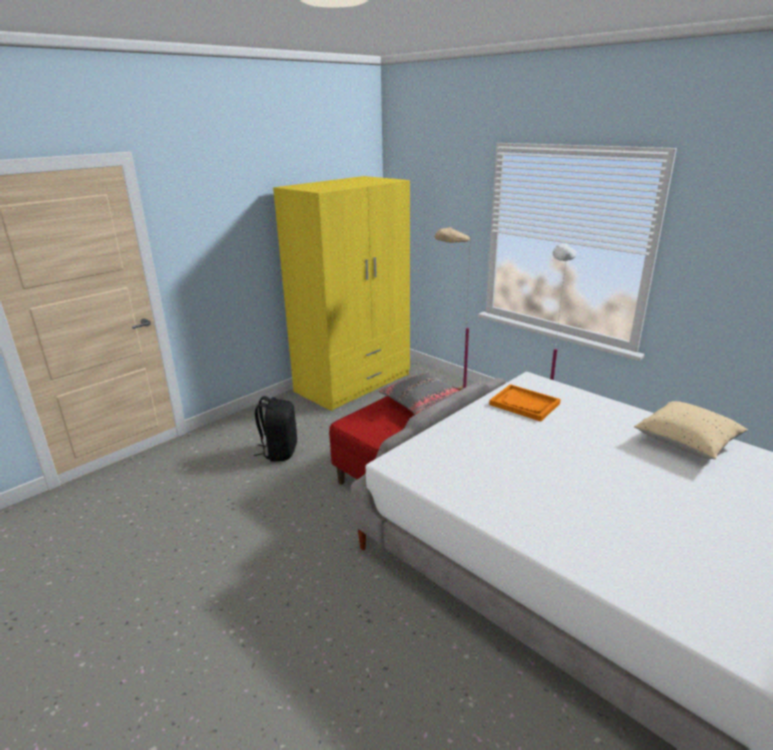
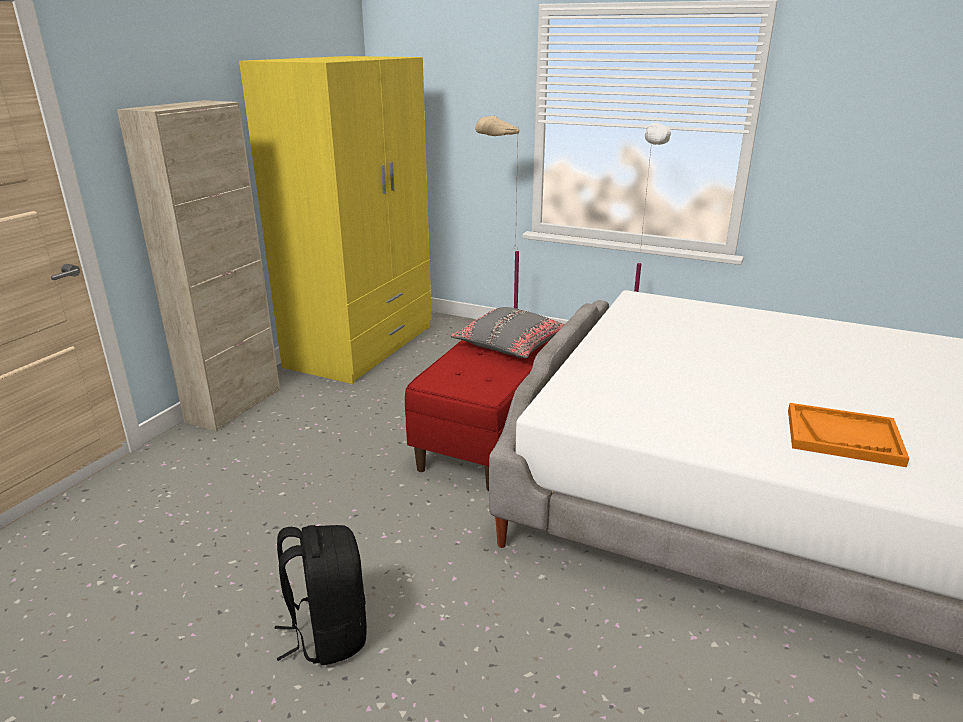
camera: 20 degrees left, 0 degrees up
(251, 415) = (234, 406): none -> beige cabinet
(279, 451) = (307, 446): black backpack -> black backpack (328, 633)
(524, 404) = (654, 324): orange tray -> orange tray (843, 437)
(686, 442) = (855, 338): beige pillow -> none

